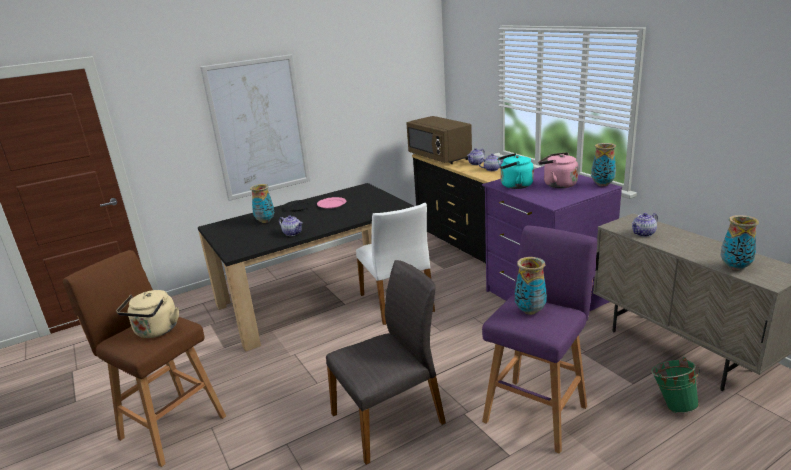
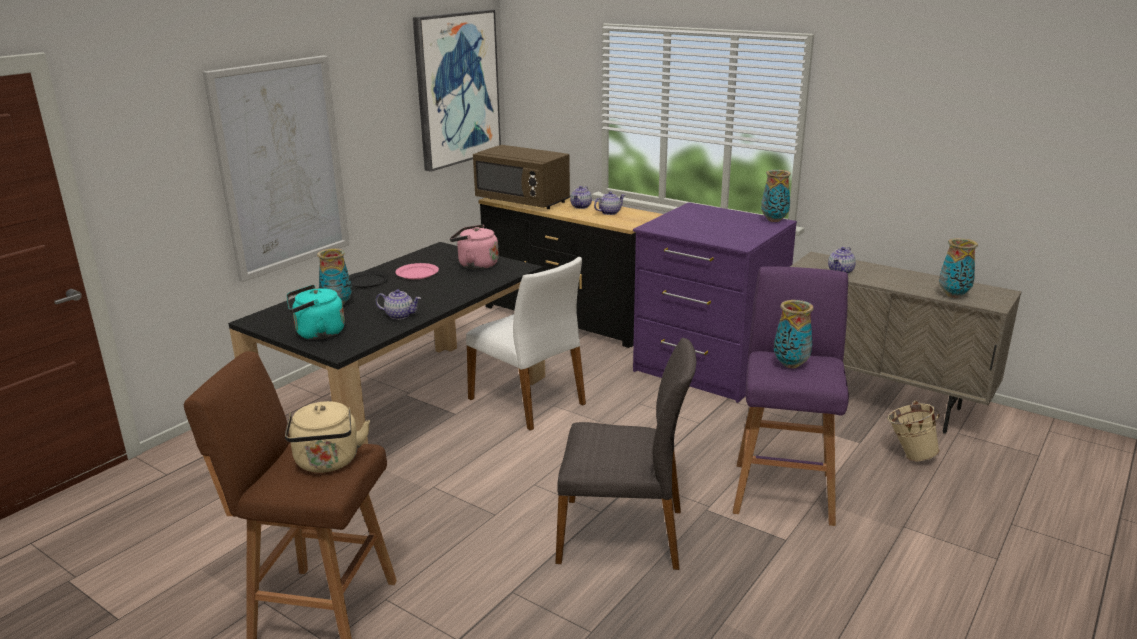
camera: 25 degrees left, 0 degrees up
(389, 418) = (623, 534): grey chair -> grey chair turned 60 degrees clockwise
(402, 76) = (456, 88): none -> picture
(514, 185) = (675, 228): turquoise kettle -> turquoise kettle (317, 334)
(557, 184) = (724, 223): pink kettle -> pink kettle (475, 265)
(672, 404) = (909, 455): green bucket -> beige bucket

